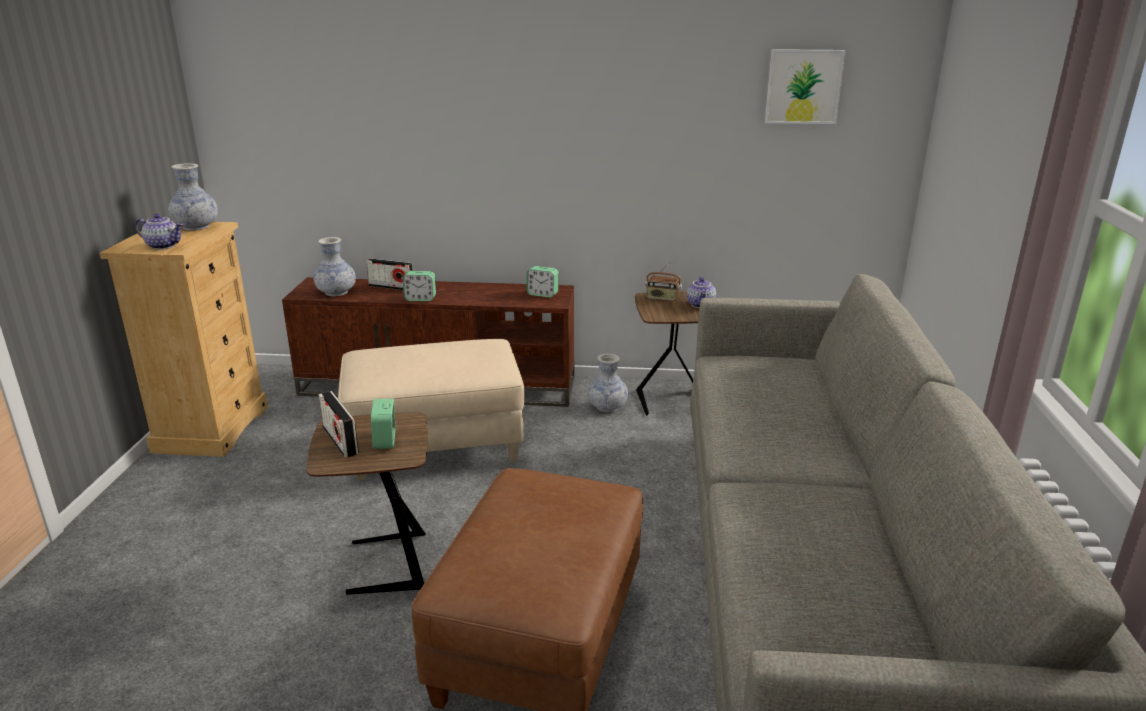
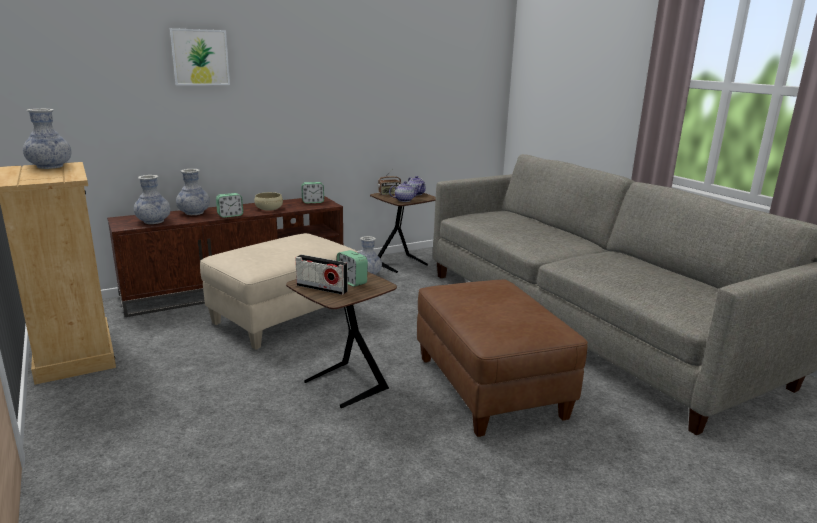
camera: 35 degrees left, 5 degrees down
(164, 246) = (51, 177): teapot -> teapot (404, 200)
(391, 287) = (194, 213): radio -> vase
(476, 296) = (269, 208): none -> beige bowl
(803, 86) = (451, 53): picture -> picture (200, 57)

